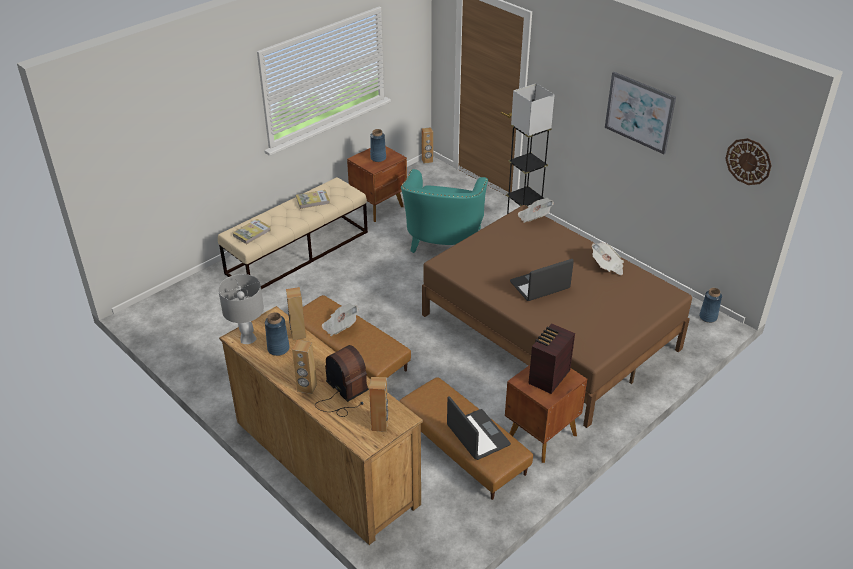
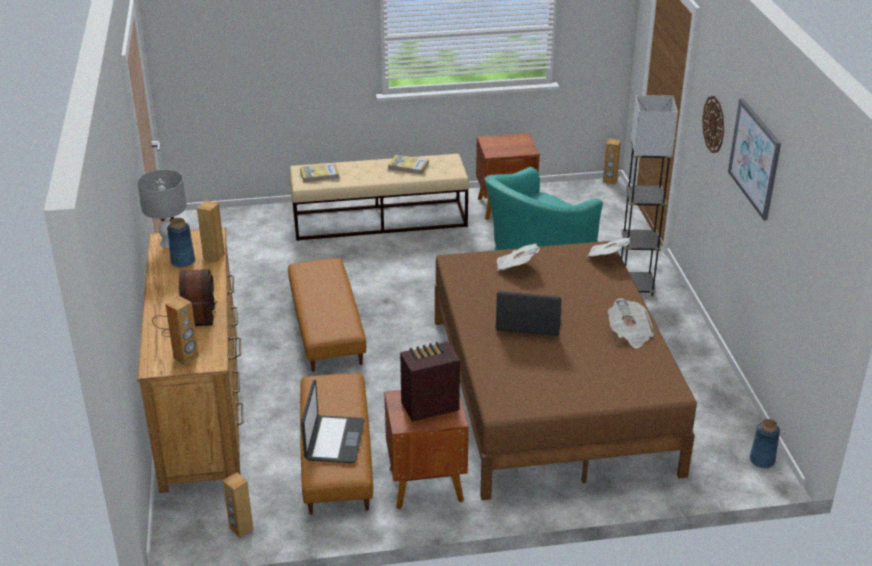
camera: 35 degrees right, 5 degrees down
(307, 387) = (166, 301): brown speaker -> brown speaker (241, 529)
(340, 326) = (321, 291): newspaper -> newspaper (515, 266)
(378, 158) = (508, 146): blue vase -> none
(748, 161) = (824, 249): wall clock -> wall clock (714, 124)

